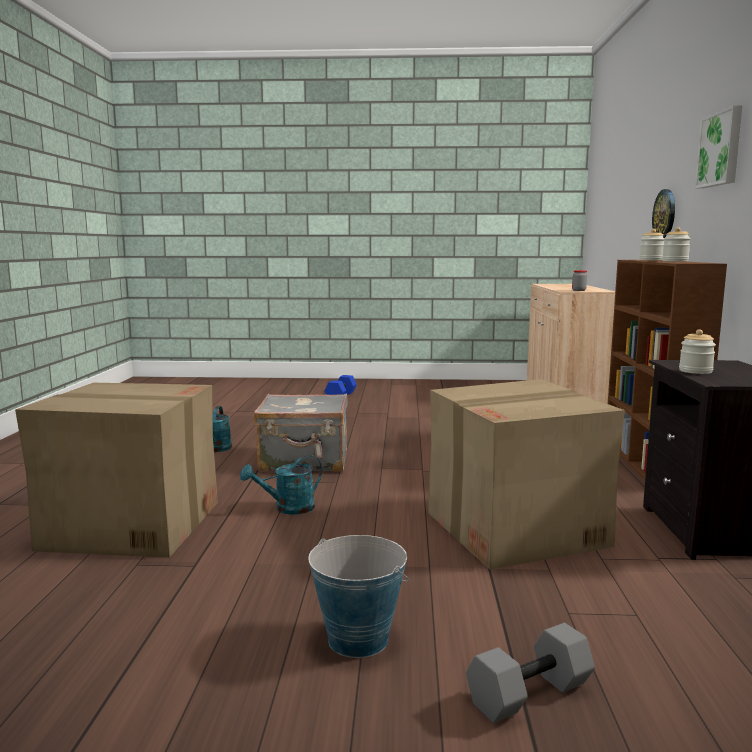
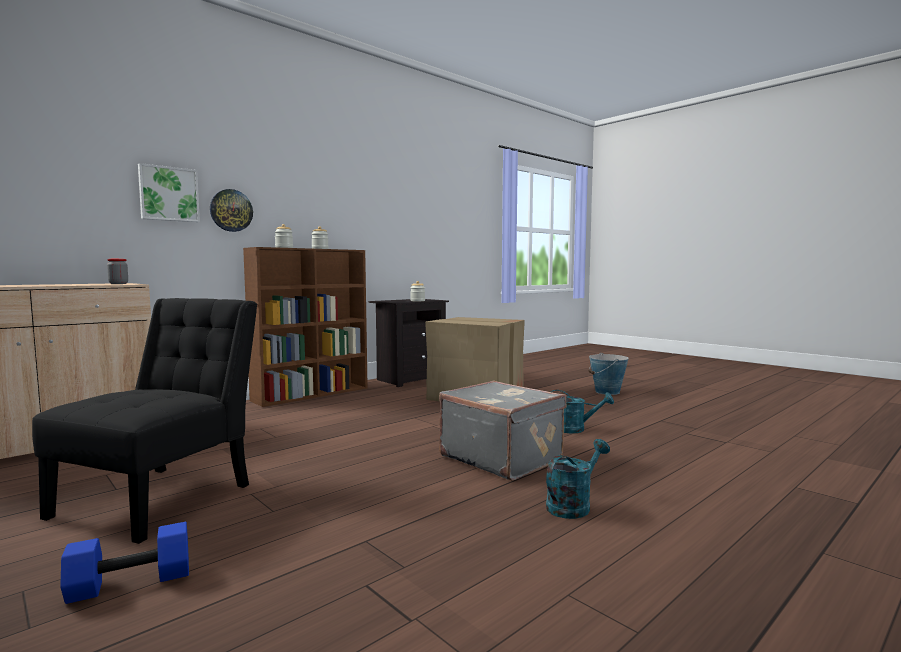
camera: 135 degrees left, 5 degrees down
(131, 524) = (700, 448): cardboard box -> none
(416, 404) = (162, 497): none -> black chair
(530, 695) = (573, 378): grey dumbbell -> none
(721, 149) = (314, 180): picture -> picture (168, 194)

